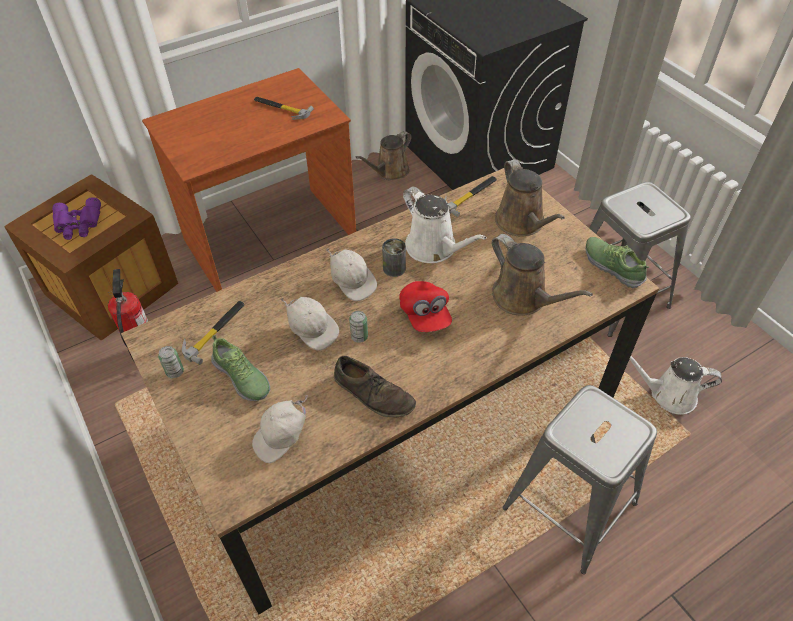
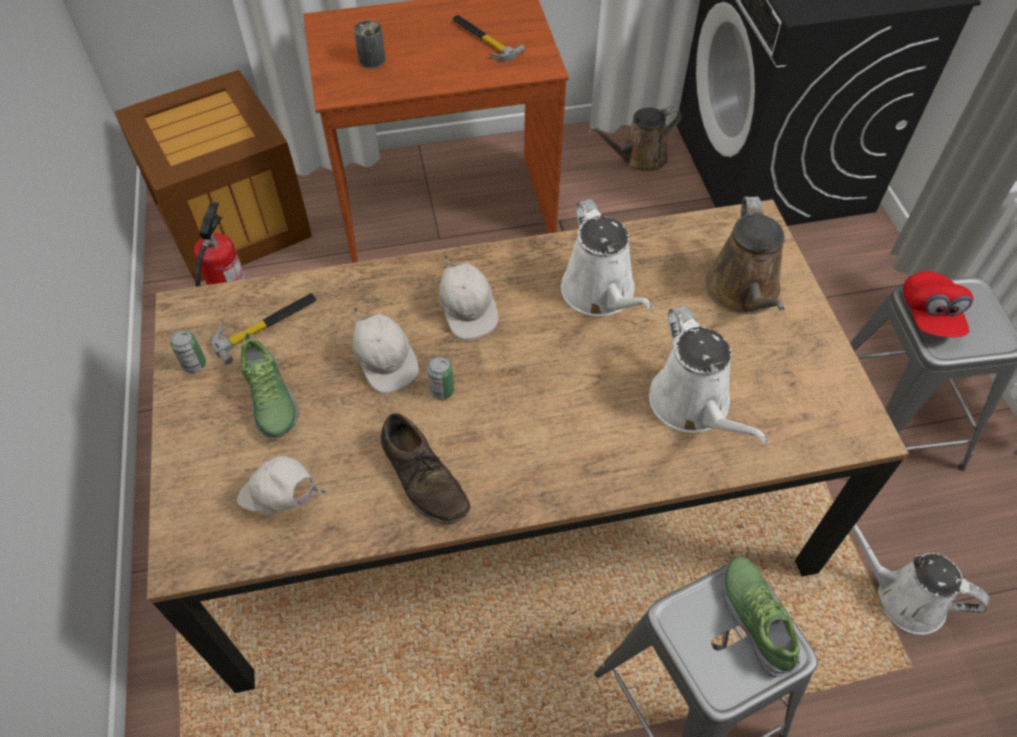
camera: 20 degrees right, 5 degrees up
(78, 224) = (197, 131): purple binoculars -> none
(282, 438) = (281, 498): white cap -> white cap turned 45 degrees clockwise
(394, 268) = (532, 307): can -> can (372, 60)
(425, 315) = (543, 388): red cap -> red cap (929, 316)
(470, 195) = (688, 230): hammer -> none
(523, 298) = (693, 406): brown watering can -> white watering can
(613, 266) = (850, 398): shoe -> shoe (757, 619)

